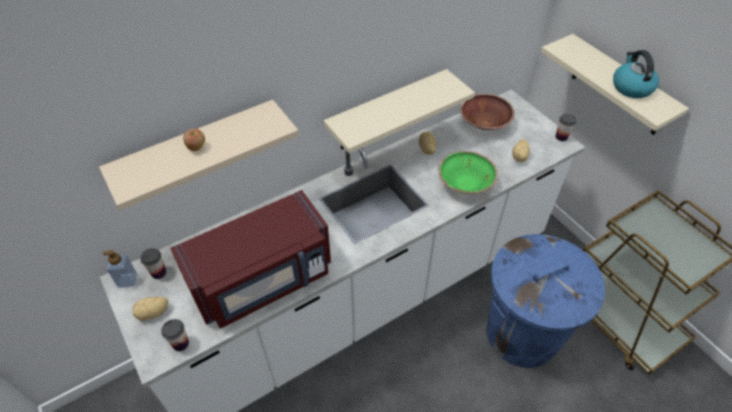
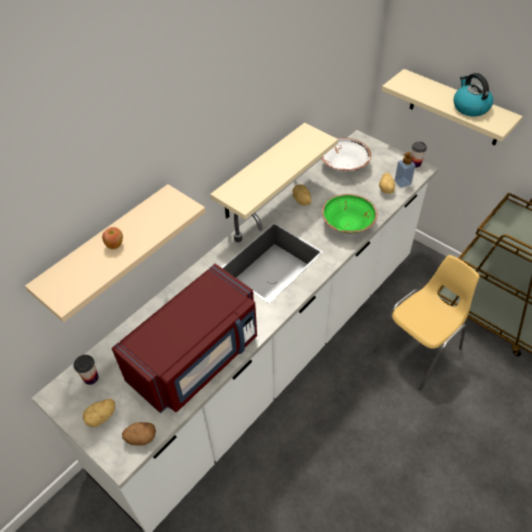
camera: 15 degrees left, 0 degrees up
(127, 280) = (62, 393): soap dispenser -> soap dispenser (402, 183)
(180, 343) = (141, 438): cup -> potato
(484, 123) = (344, 165): brown bowl -> white bowl
(522, 334) = (419, 350): blue trash can -> yellow chair

